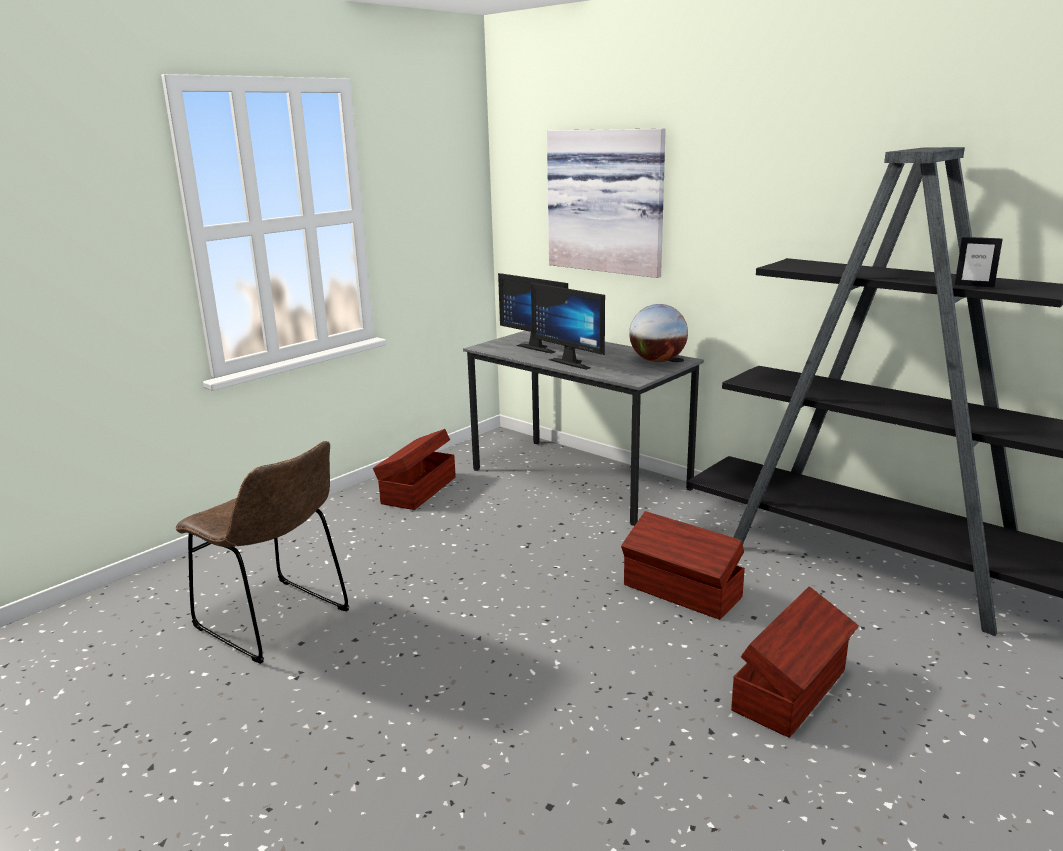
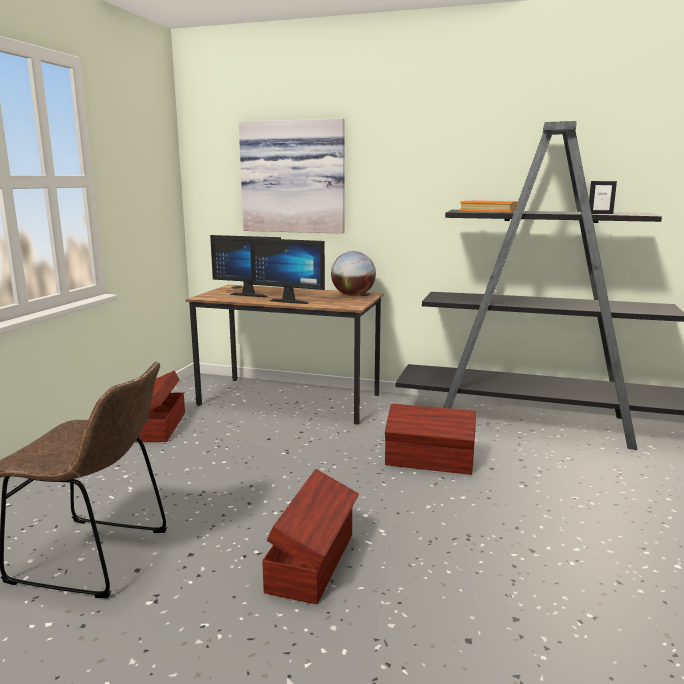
camera: 25 degrees left, 5 degrees down
(579, 479) = (290, 399): grey desk -> brown desk
(792, 690) = (557, 509): brown storage box -> brown storage box (313, 562)
(823, 267) = (488, 211): none -> orange book

